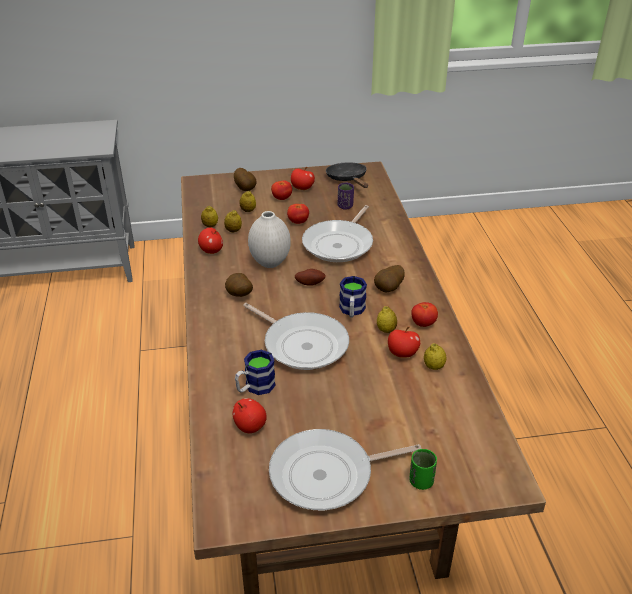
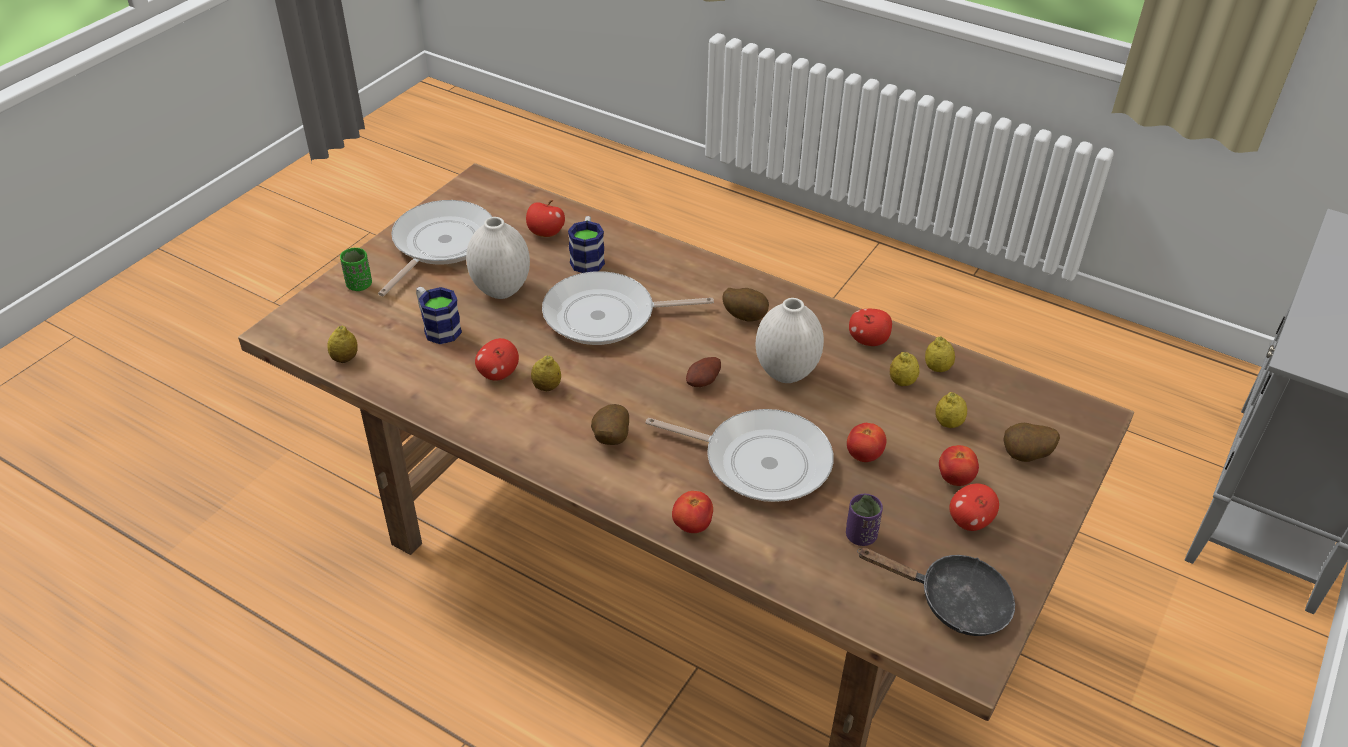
camera: 130 degrees right, 5 degrees up
(334, 404) = (502, 290): none -> white vase
(340, 244) = (760, 461): frying pan -> frying pan turned 135 degrees clockwise
(352, 311) = (611, 382): mug -> mug (438, 327)
(423, 323) = (517, 423): tomato -> tomato (692, 525)
(433, 367) = (451, 382): lemon -> lemon (345, 358)

